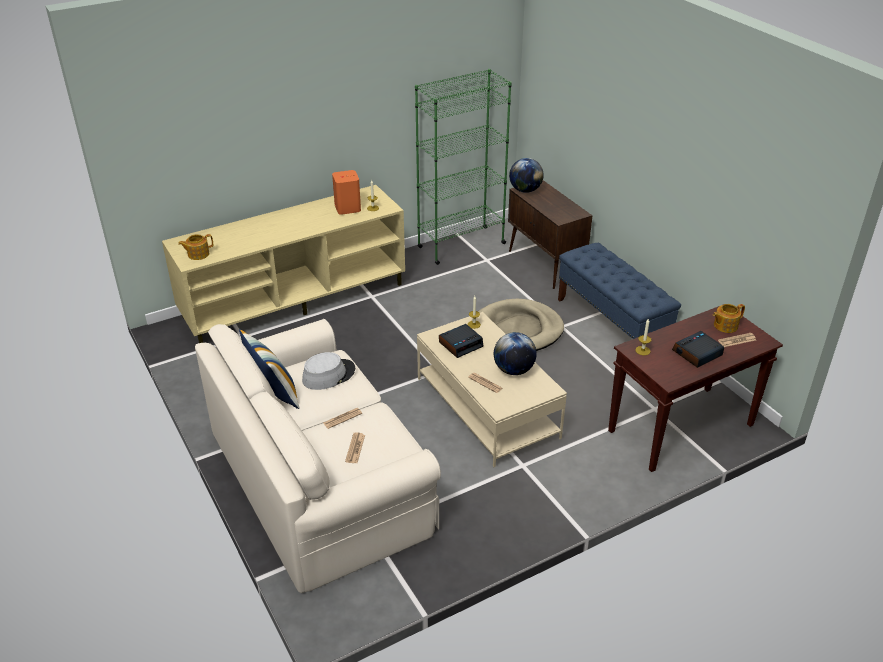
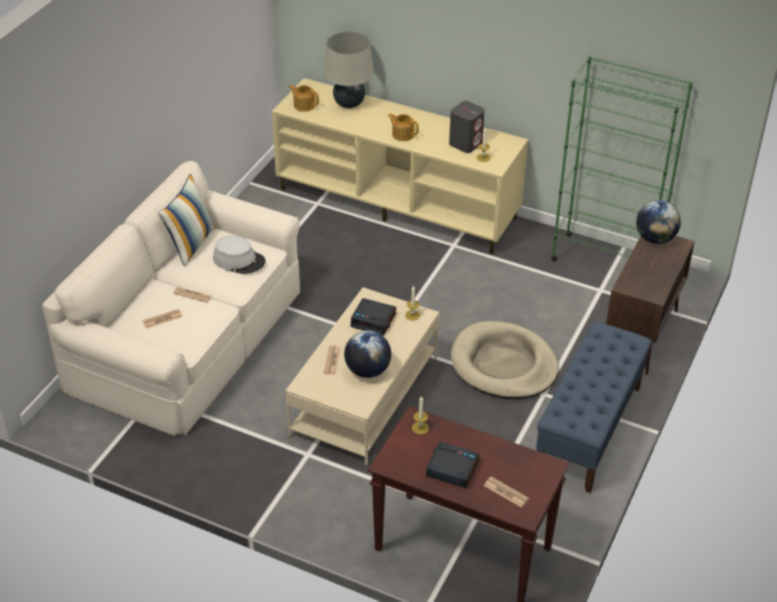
camera: 55 degrees right, 5 degrees up
(228, 234) = (349, 104): none -> beige table lamp
(347, 208) = (466, 143): orange speaker -> grey speaker
(725, 325) = (524, 474): teapot -> teapot (402, 134)

